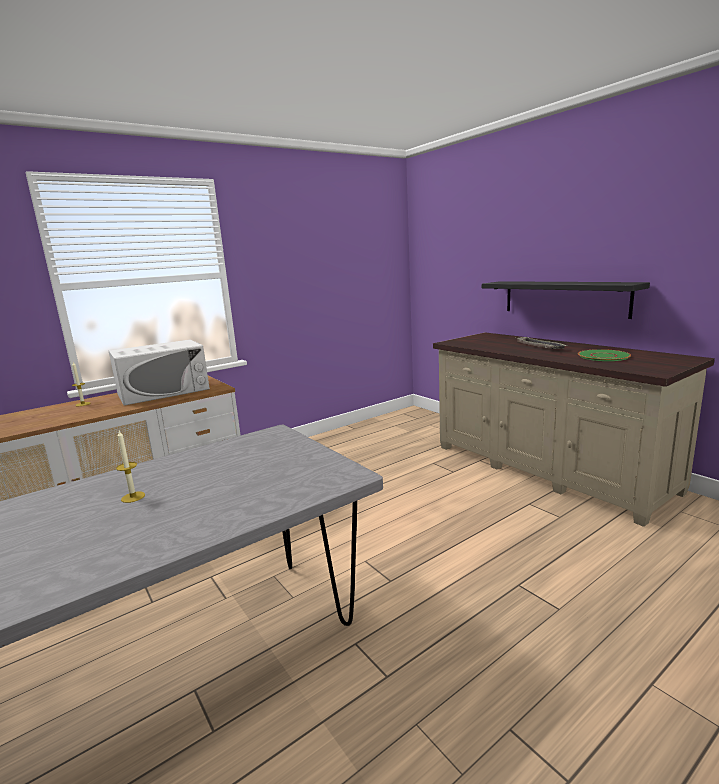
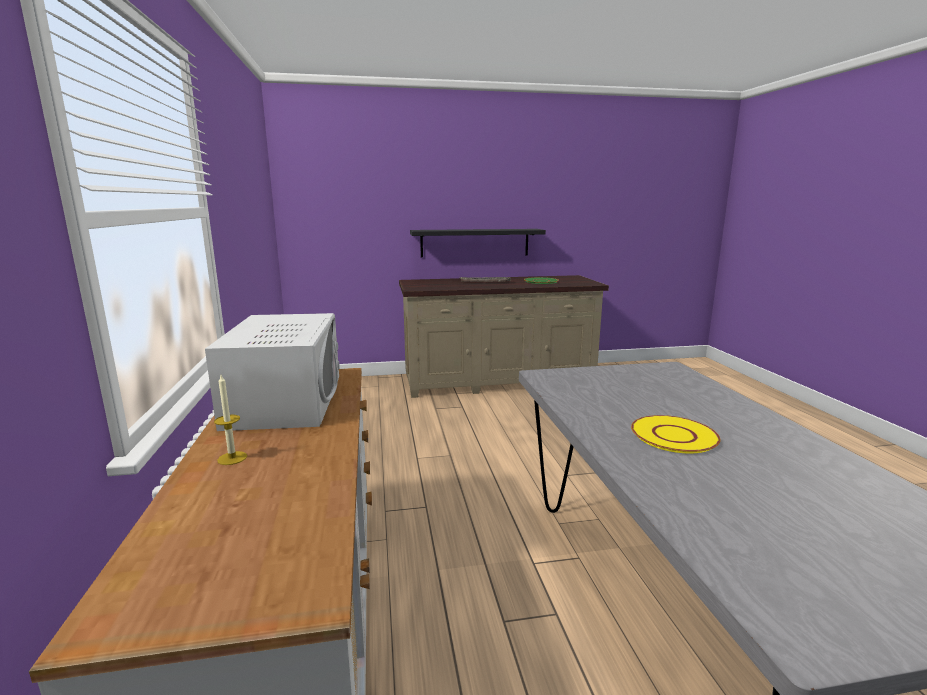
camera: 65 degrees left, 0 degrees up
(133, 497) = (673, 435): candle -> yellow plate

